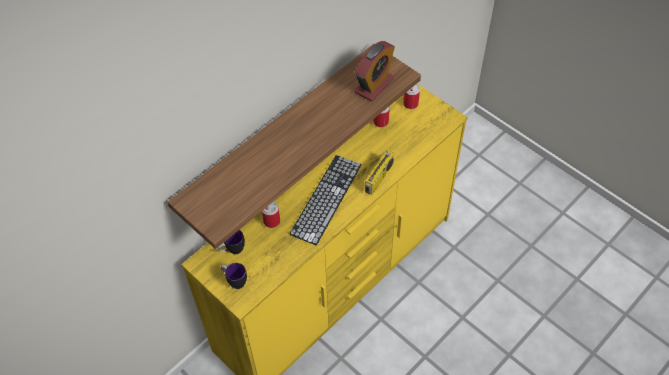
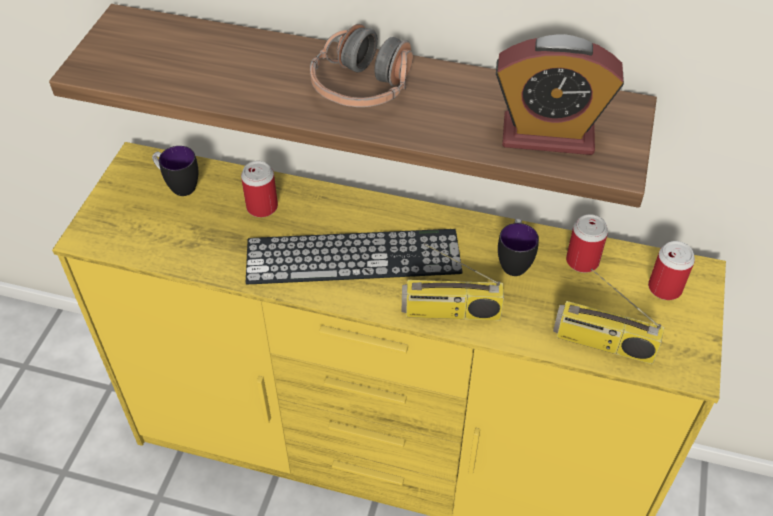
camera: 60 degrees right, 5 degrees down
(235, 281) = (121, 213): mug -> mug (514, 261)
(304, 130) = (362, 87): none -> headphones
(424, 137) = (603, 344): none -> radio

